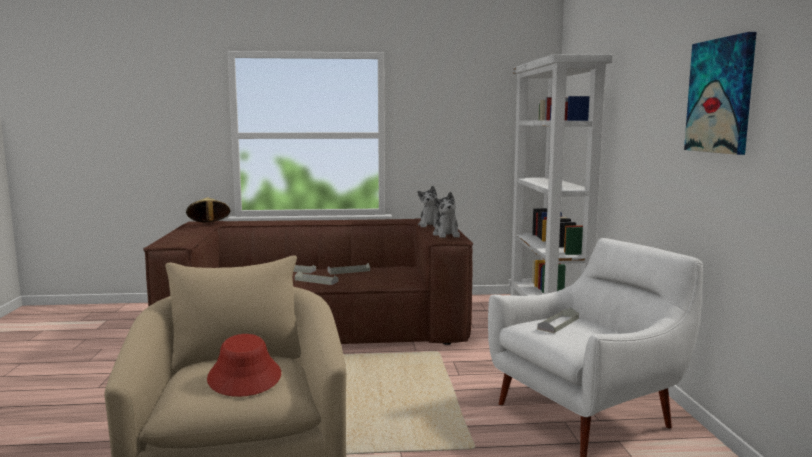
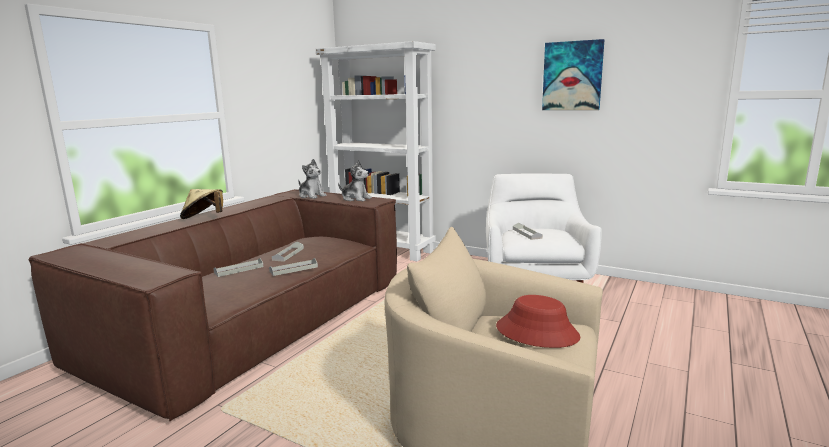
camera: 55 degrees left, 5 degrees up
(208, 224) = (87, 250): beige hat -> beige hat (204, 218)

